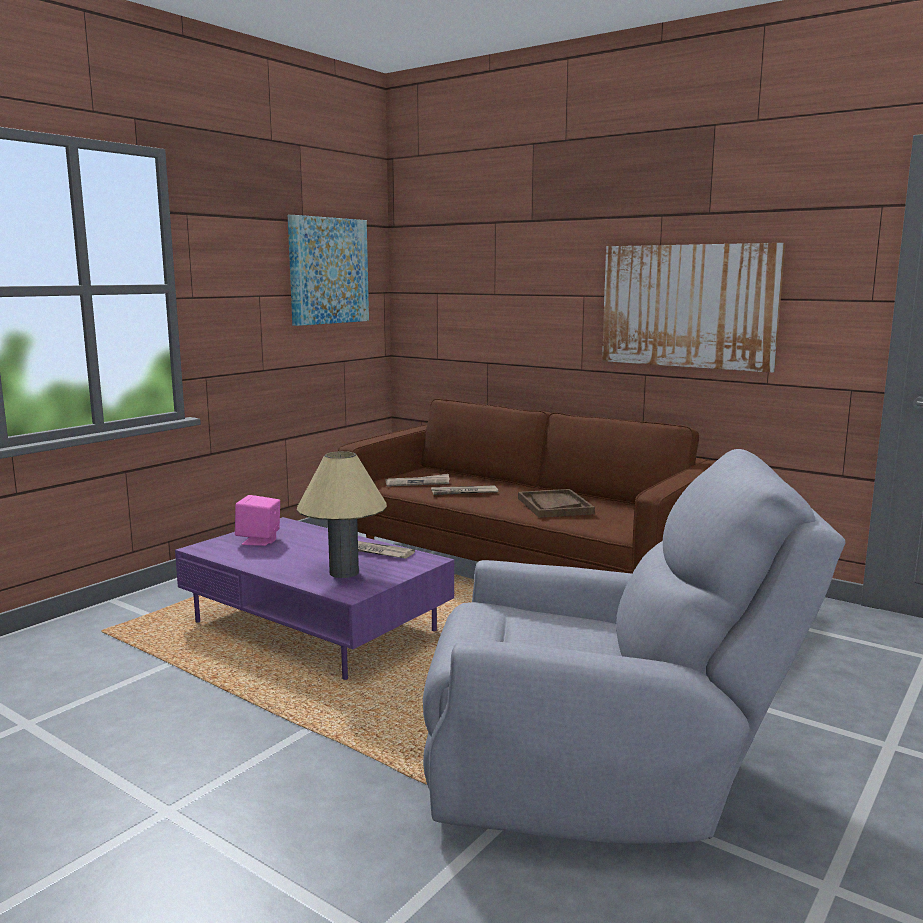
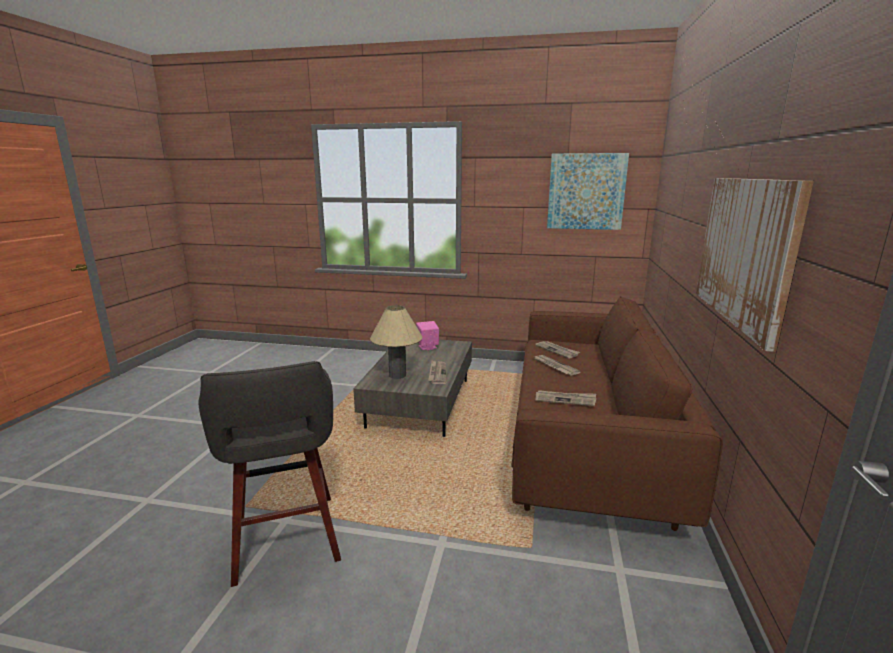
camera: 65 degrees right, 5 degrees up
(317, 627) = (421, 403): purple coffee table -> grey coffee table
(554, 506) = (565, 399): brown tray -> newspaper
(601, 778) = (286, 540): grey armchair -> grey stool

